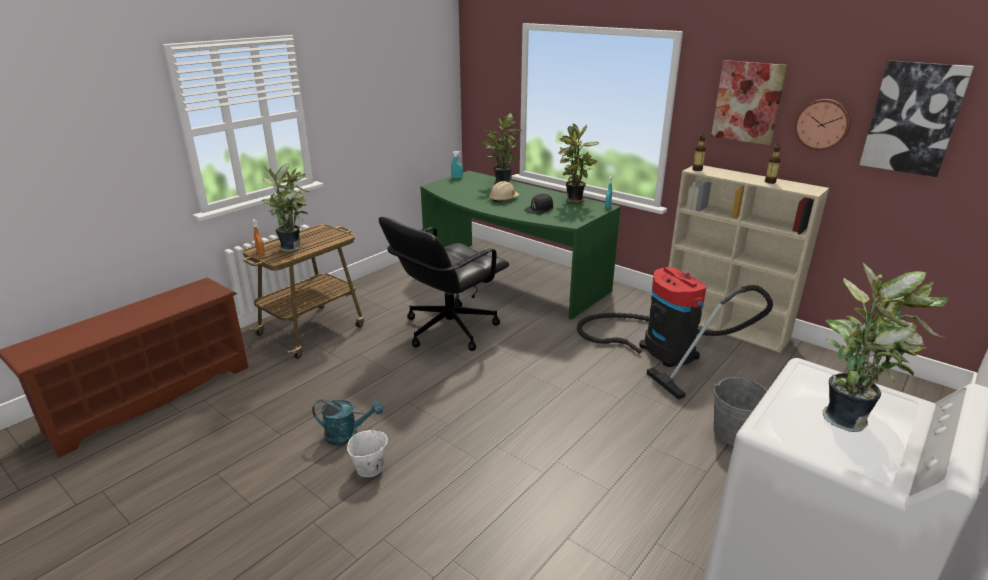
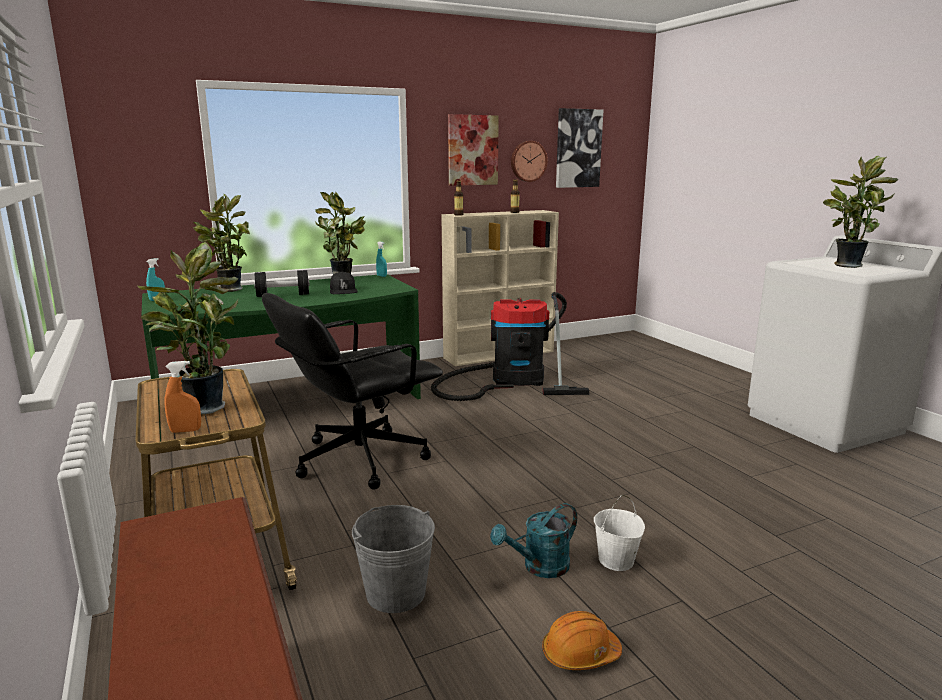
camera: 65 degrees left, 10 degrees down
(264, 469) = (580, 654): none -> orange hard hat
(347, 435) = (539, 567): turquoise watering can -> turquoise watering can turned 150 degrees counterclockwise
(448, 329) = (359, 459): black office chair -> black office chair turned 75 degrees clockwise
(503, 199) = (283, 295): beige hard hat -> black dumbbell
(733, 433) = (643, 390): grey bucket -> grey bucket (396, 593)

